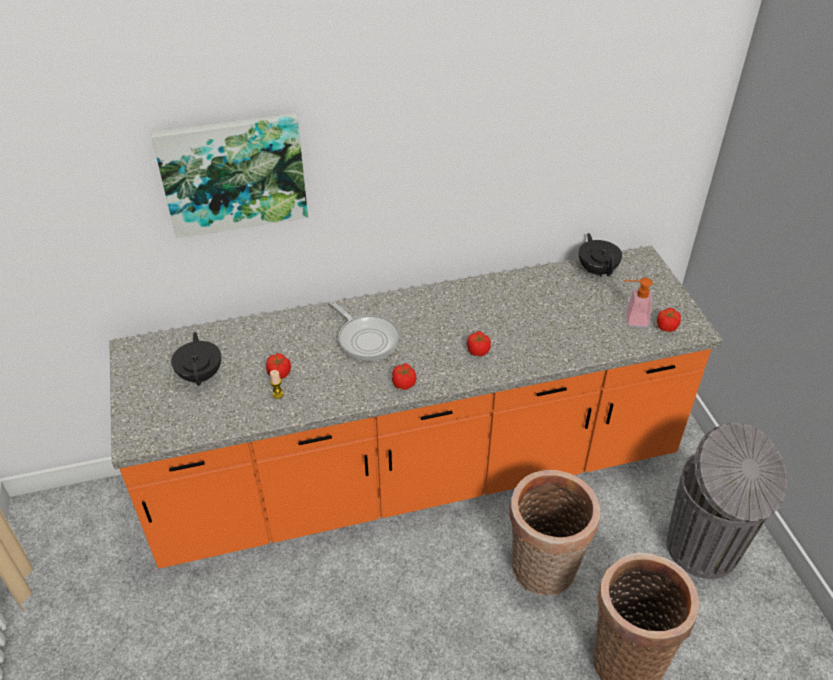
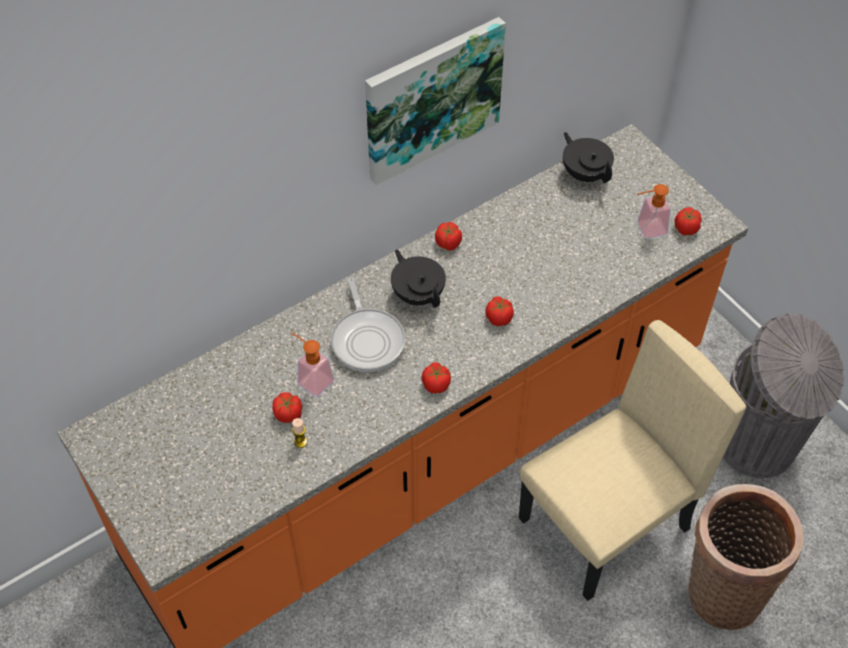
camera: 20 degrees left, 10 degrees up
(201, 375) = (196, 444): black teapot -> black teapot (418, 294)
(233, 174) = (186, 205): picture -> picture (432, 98)
(309, 354) = (311, 379): none -> soap dispenser
(366, 339) = (367, 339): frying pan -> frying pan turned 45 degrees clockwise
(463, 290) = (448, 243): none -> tomato
(542, 571) = (605, 525): basket -> beige chair

